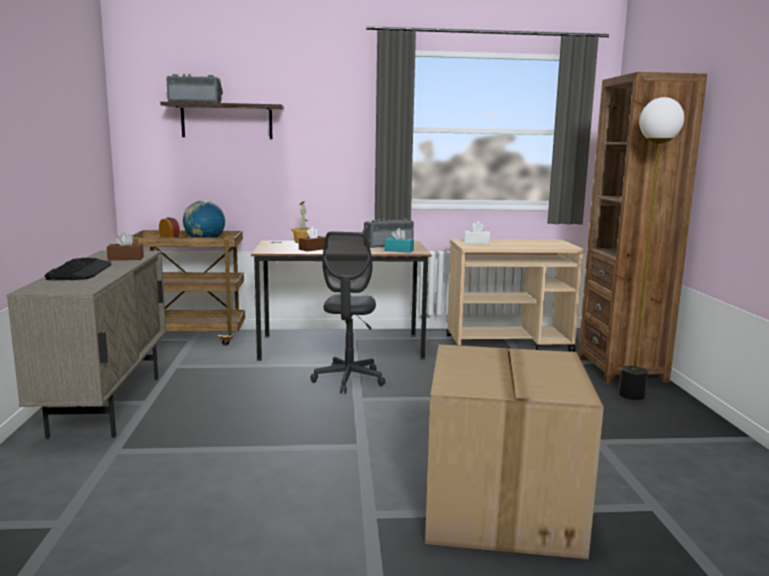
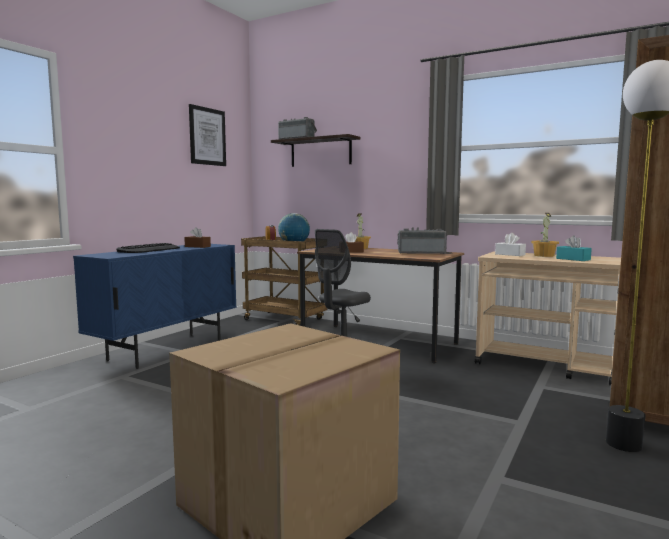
camera: 35 degrees right, 5 degrees down
(76, 94) = (207, 136): none -> picture
(108, 405) = (167, 350): beige cabinet -> blue cabinet
(399, 250) = (419, 256): turquoise tissue box -> turquoise tissue box (573, 259)
(504, 241) = (543, 255): none -> potted plant

